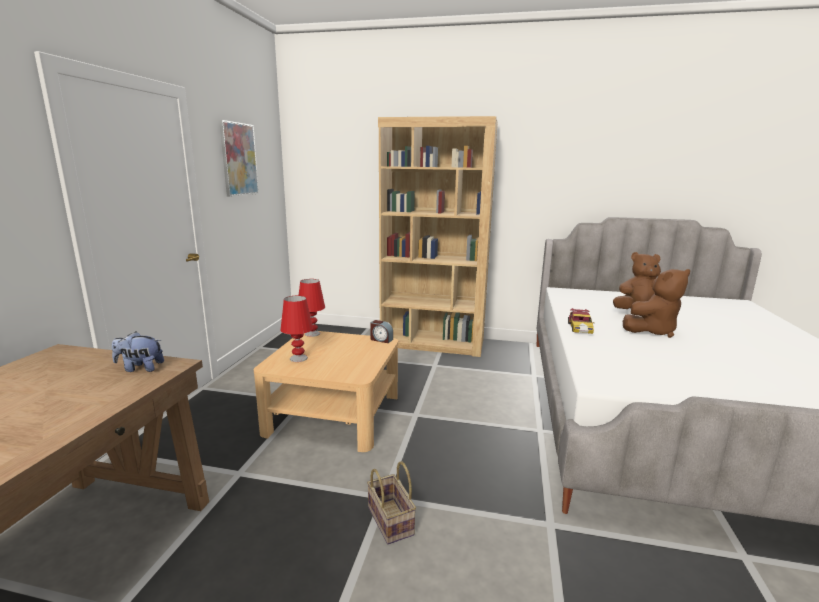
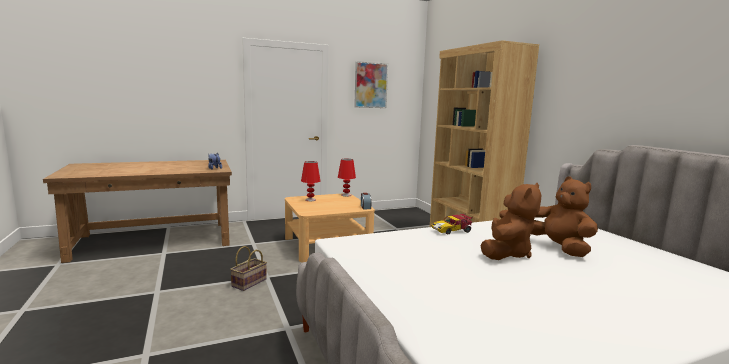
camera: 55 degrees right, 5 degrees down
(652, 331) = (506, 253): brown plush toy -> brown plush toy turned 90 degrees counterclockwise

